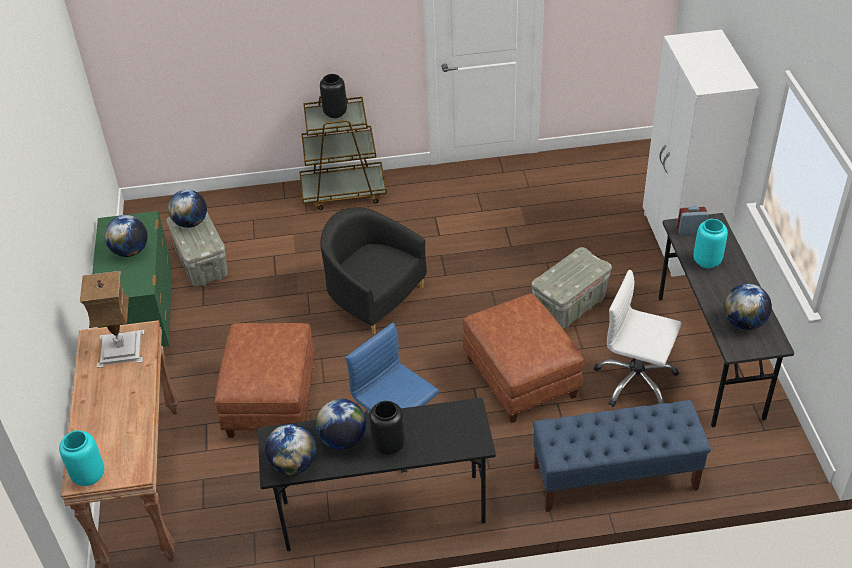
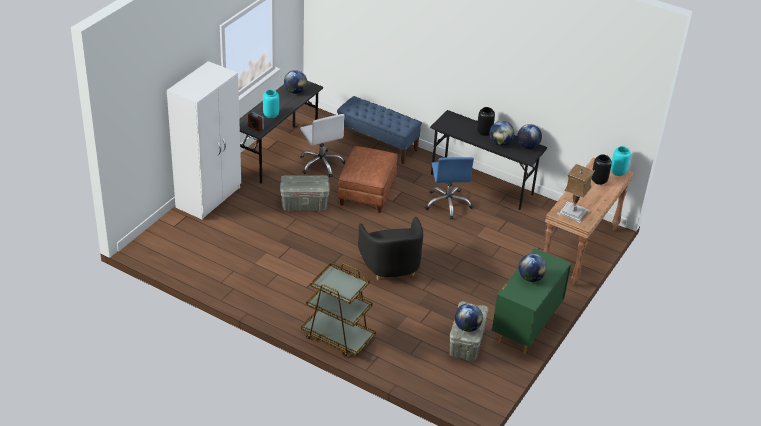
camera: 145 degrees left, 5 degrees down
(270, 399) = (490, 250): brown ottoman -> none
(335, 113) = (337, 286): black vase -> black vase (599, 180)

